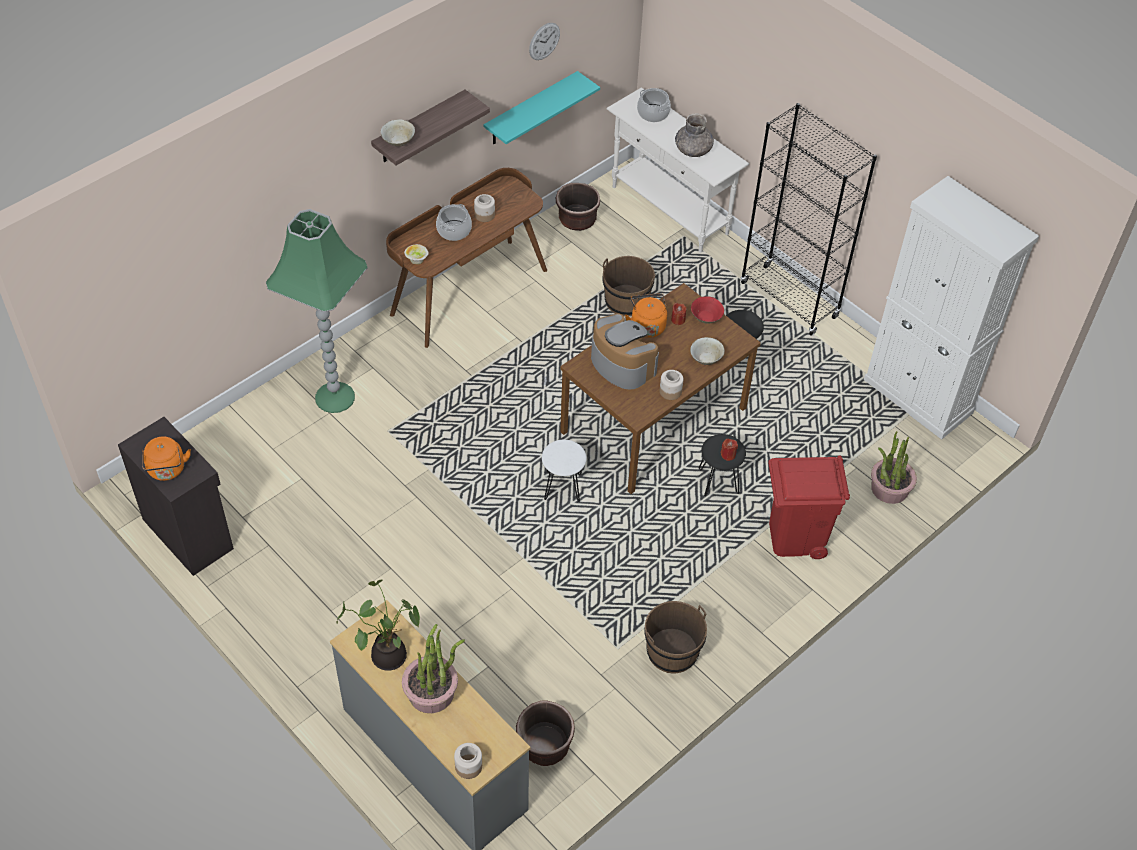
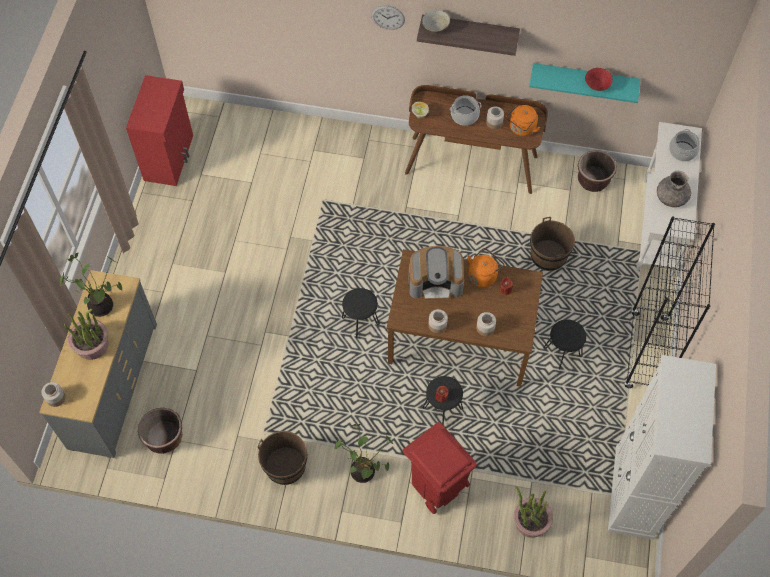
camera: 55 degrees right, 10 degrees up
(167, 470) = (145, 110): orange kettle -> orange kettle (521, 129)
(189, 532) = (170, 157): black cabinet -> red cabinet
(334, 397) = (323, 155): green floor lamp -> none
(544, 41) = (609, 38): wall clock -> wall clock (388, 17)
(562, 487) = (360, 321): white stool -> black stool
(621, 364) = (435, 282): coffee machine -> coffee machine turned 75 degrees clockwise
(706, 317) = (523, 305): red bowl -> red bowl (597, 85)
(706, 358) = (485, 328): beige bowl -> jar
(732, 586) = (364, 470): none -> potted plant

